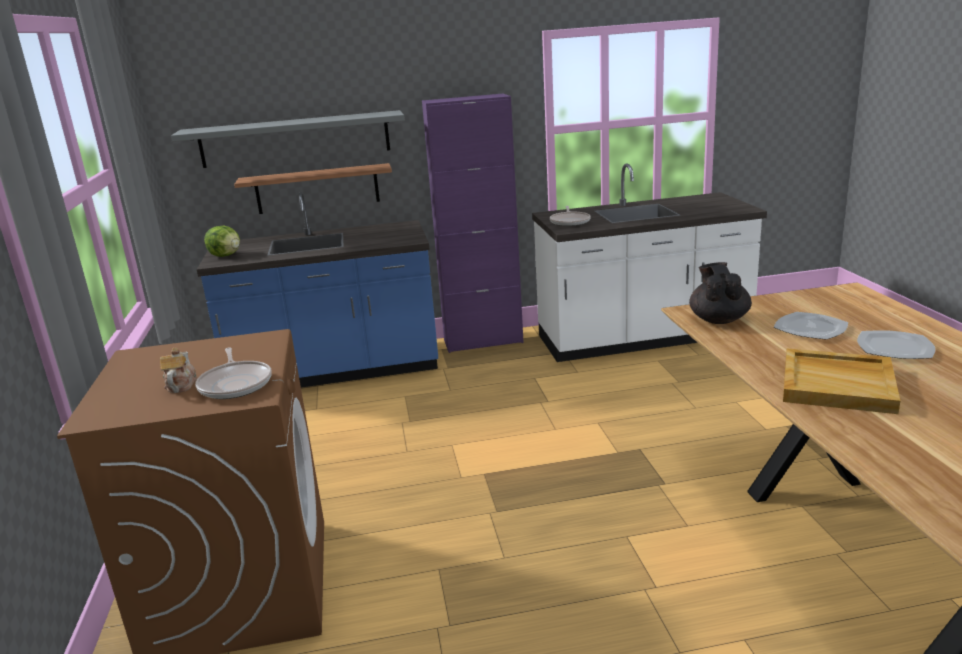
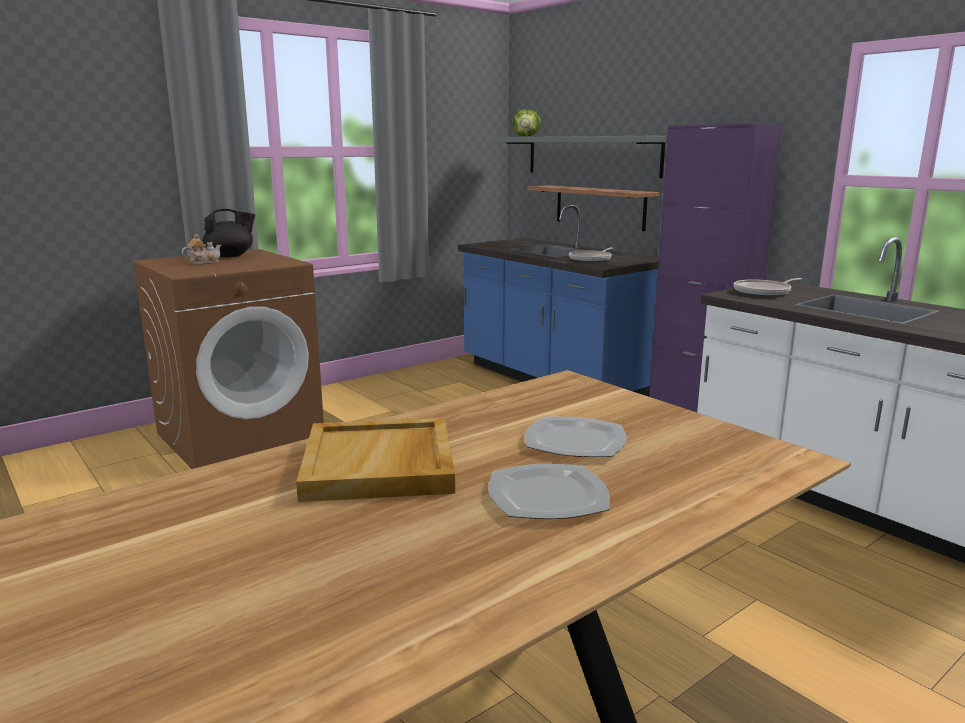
camera: 60 degrees right, 5 degrees down
(226, 255) = (496, 243): lettuce -> lettuce (526, 136)
(236, 384) = (205, 269): frying pan -> frying pan (591, 259)
(718, 319) = (555, 395): black teapot -> black teapot (230, 256)

